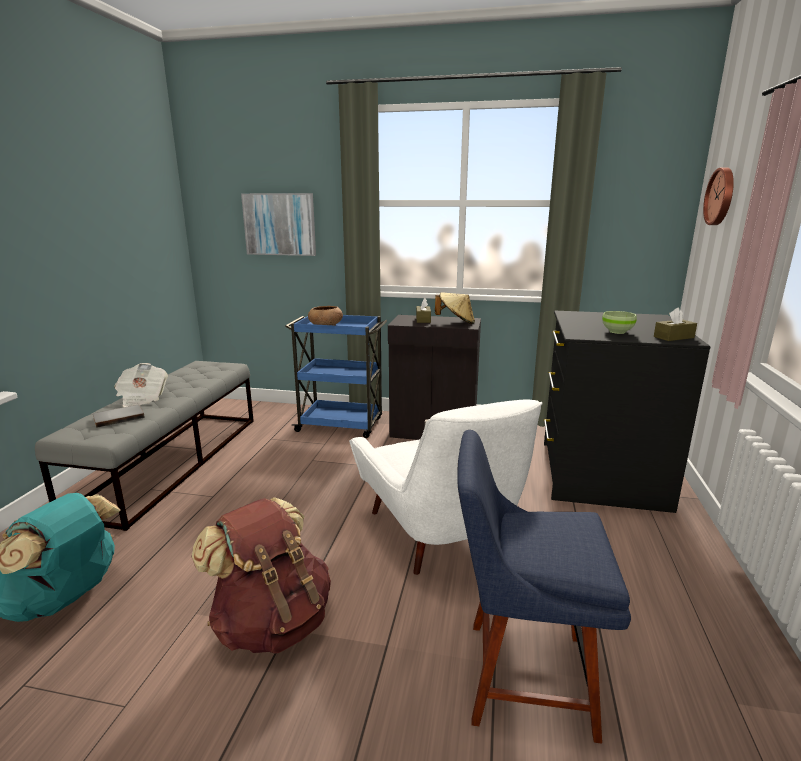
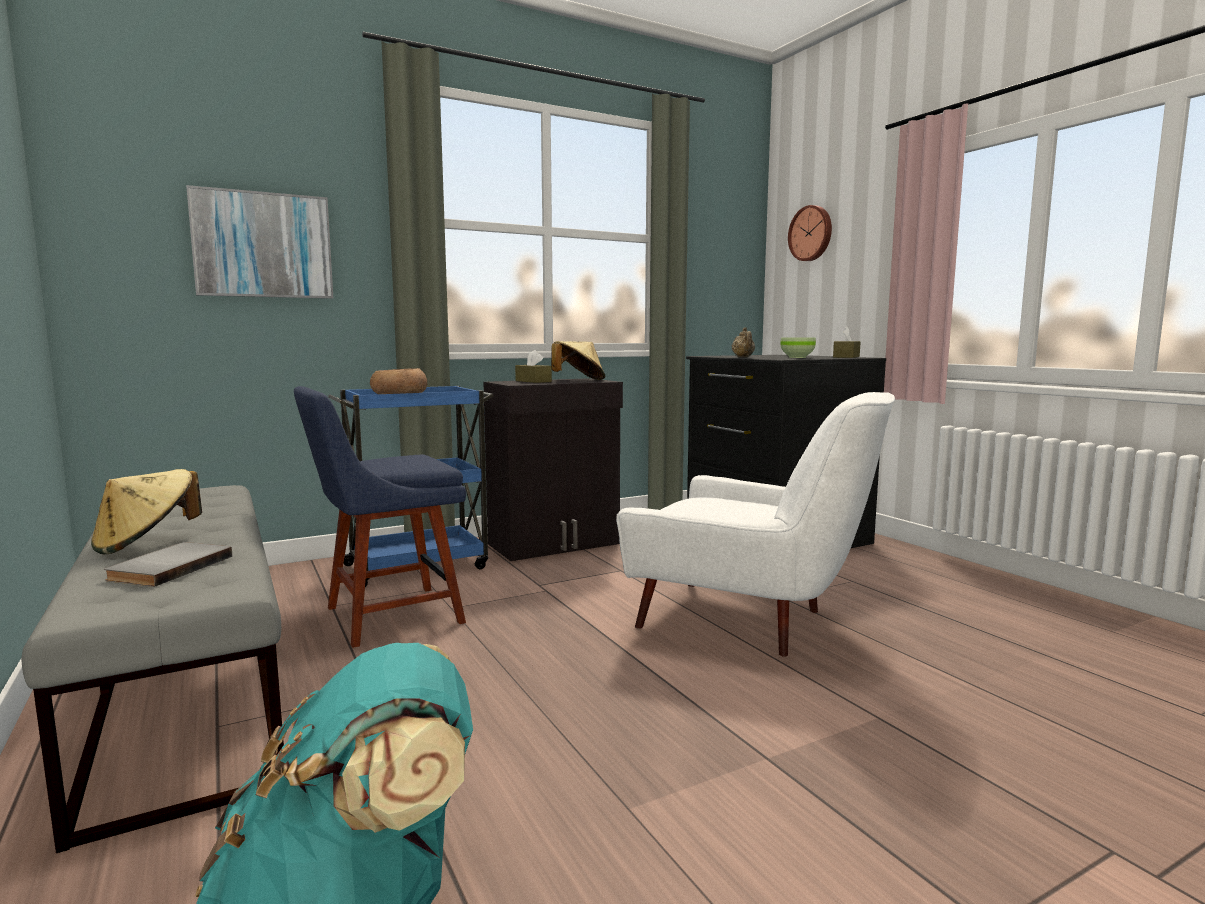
camera: 40 degrees left, 10 degrees down
(142, 398) = (147, 543): newspaper -> beige hat
(272, 622) = (739, 762): brown backpack -> none
(520, 675) = (1001, 681): blue chair -> blue chair (386, 616)
(571, 324) = (743, 357): none -> beige teapot

